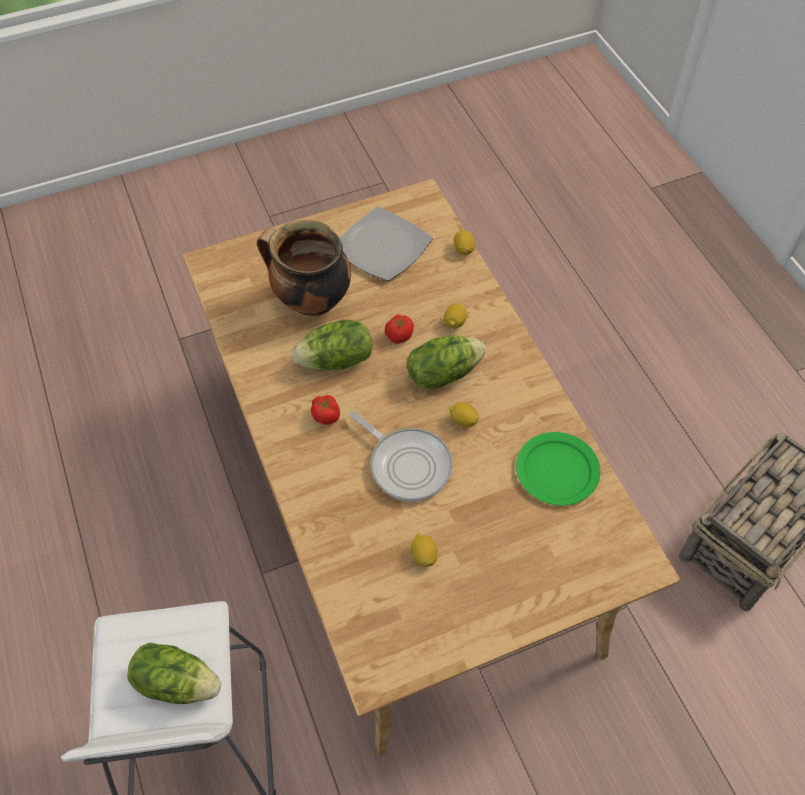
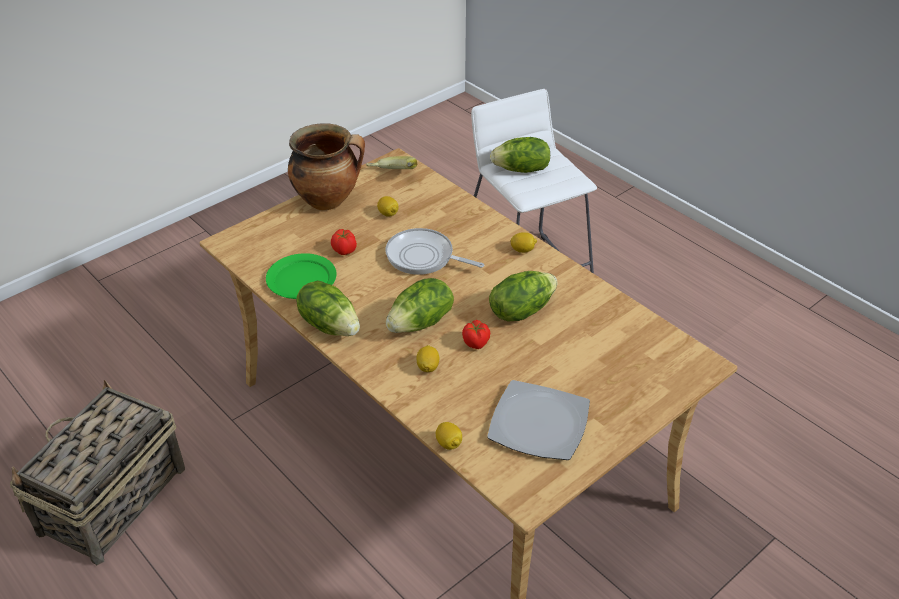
camera: 160 degrees right, 15 degrees down
(311, 302) = (577, 352): cooking pot -> cooking pot (328, 200)
(326, 416) = (505, 271): tomato -> tomato (344, 251)
(393, 638) = (392, 176): none -> banana
(463, 421) = (389, 293): lemon -> lemon (523, 250)
(537, 396) = (330, 325): none -> lettuce

